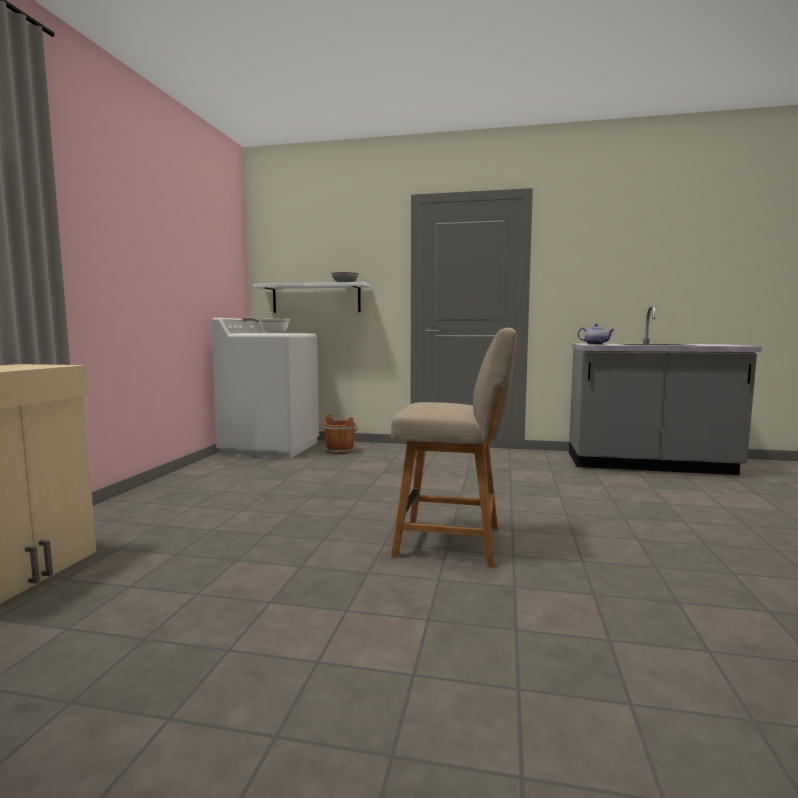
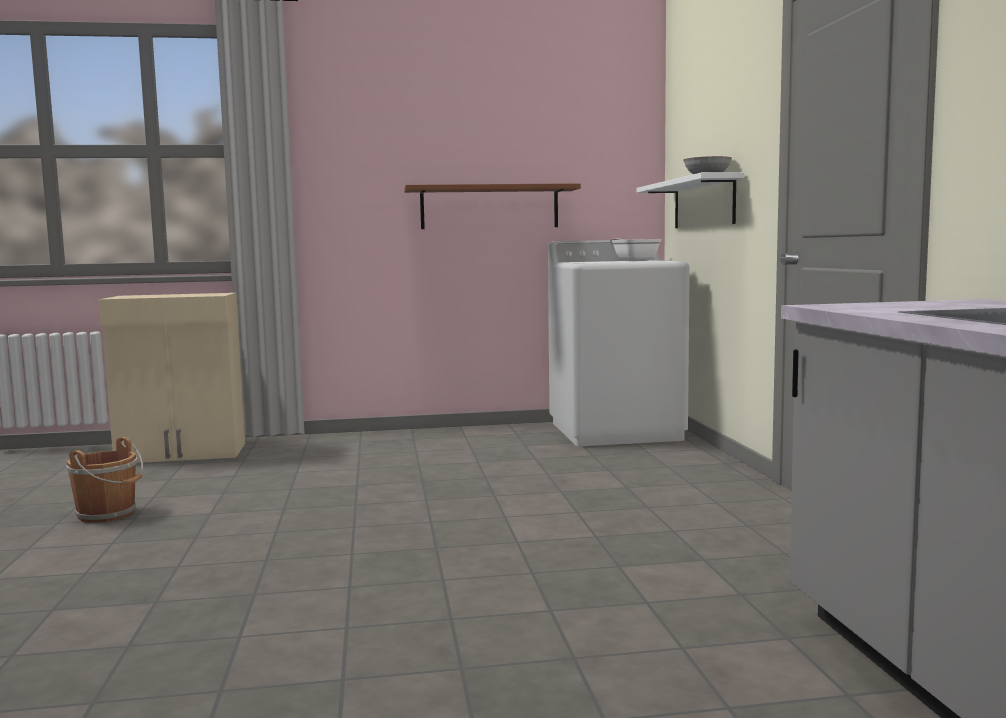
camera: 70 degrees right, 0 degrees up
(177, 287) = (489, 207): none -> brown shelf
(340, 451) = (653, 457): brown bucket -> brown bucket (109, 514)
(455, 542) = (290, 561): beige chair -> none
(595, 344) = (884, 304): teapot -> none

